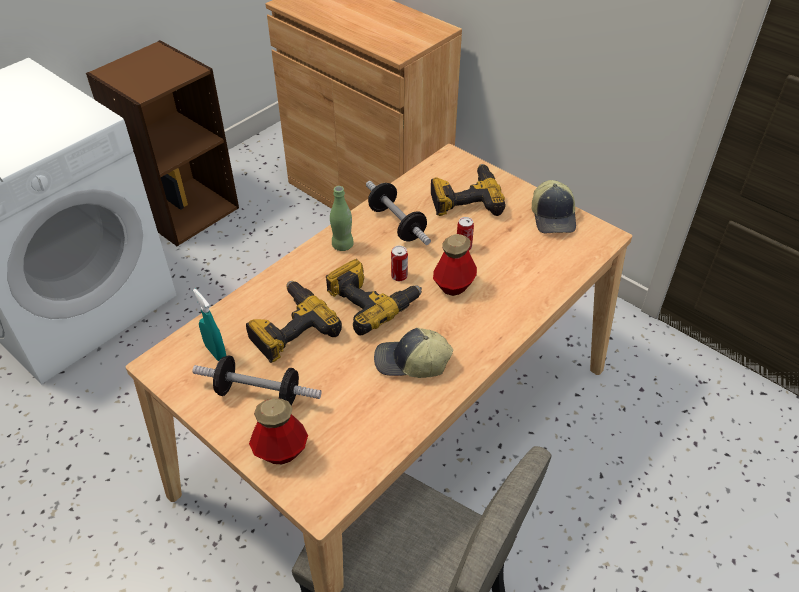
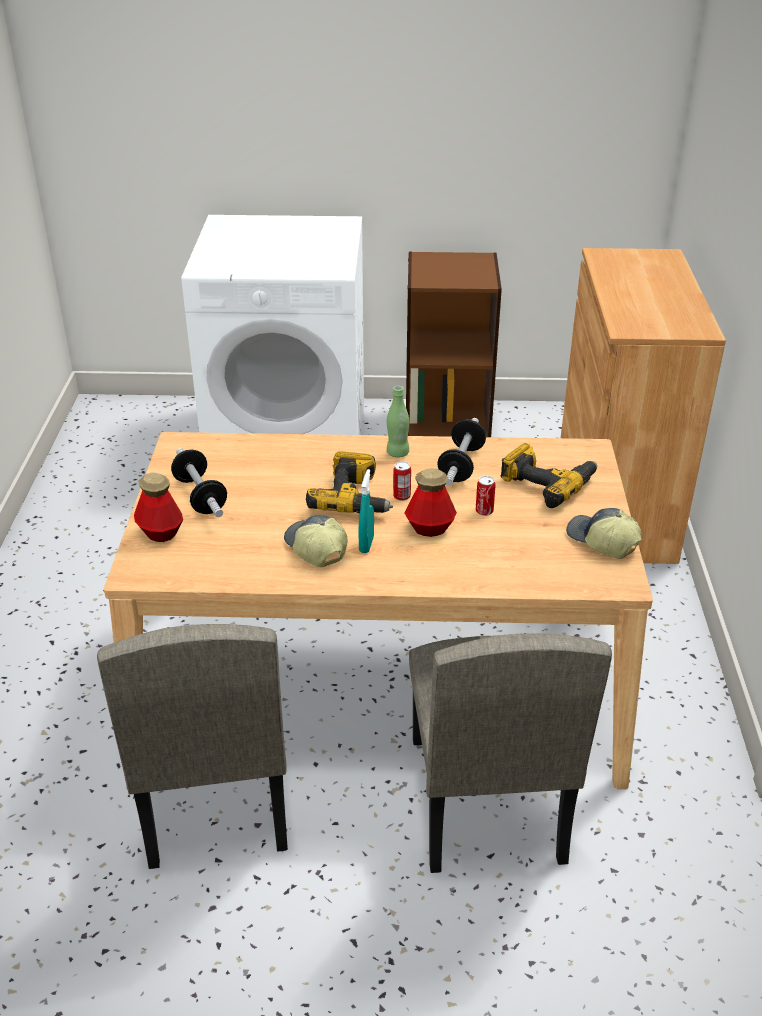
camera: 50 degrees right, 10 degrees down
(215, 352) = (216, 458): turquoise spray bottle -> turquoise spray bottle (366, 544)
(290, 329) = (277, 476): power drill -> none
(553, 217) = (601, 541): cap -> cap turned 90 degrees clockwise
(553, 445) = (484, 798): none -> beige chair

